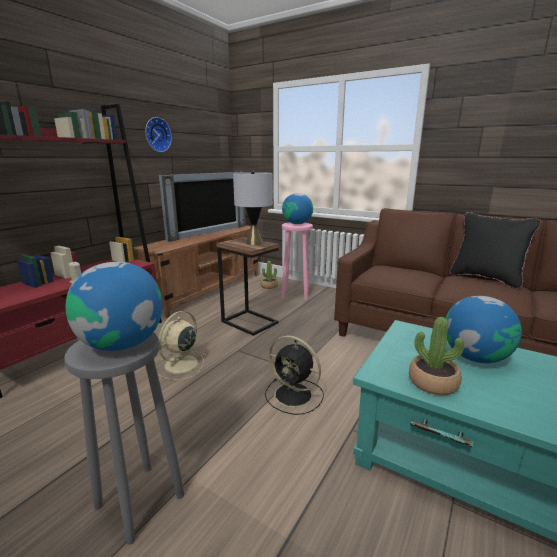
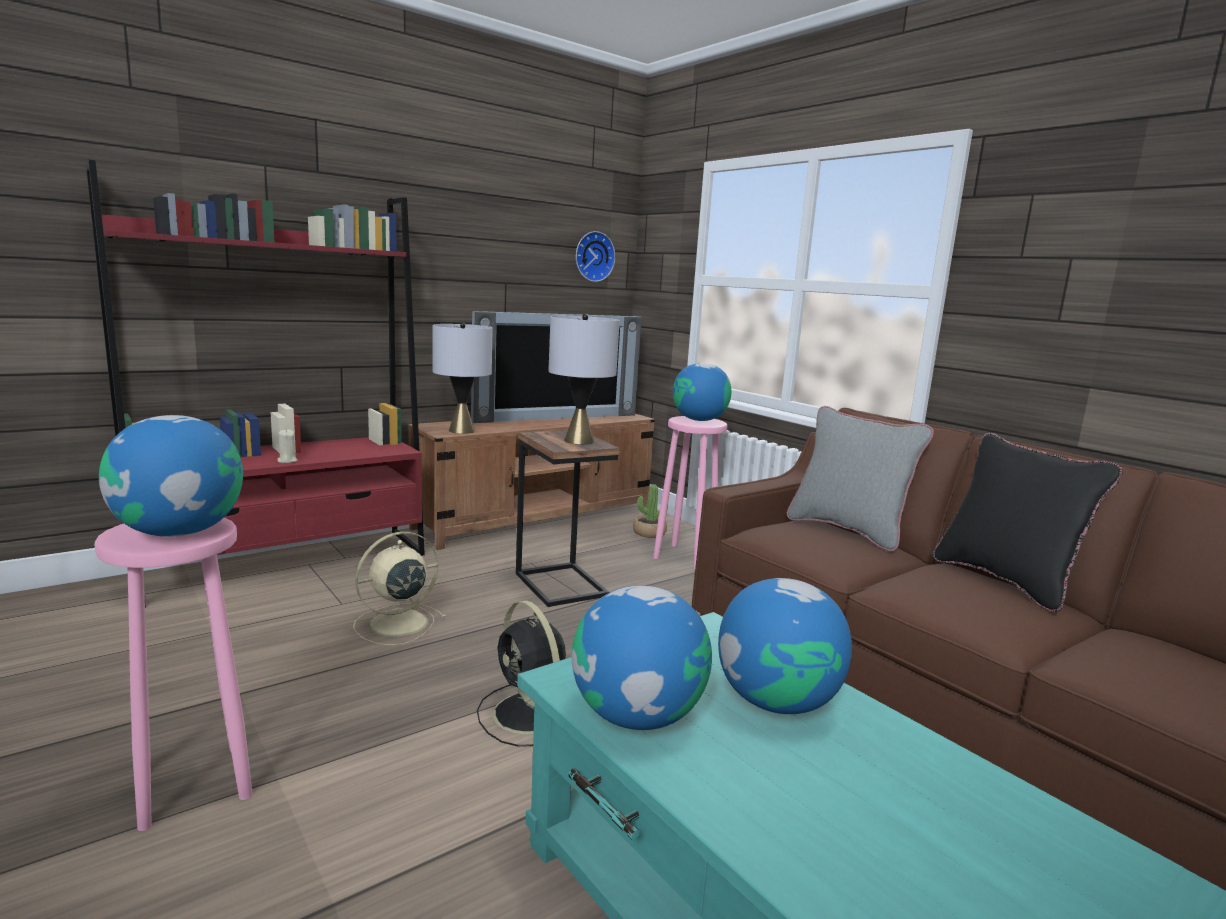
camera: 20 degrees right, 5 degrees down
(140, 501) = (193, 786): grey stool -> pink stool
(157, 134) = (481, 245): wall clock -> wall clock (593, 256)
(168, 247) = (462, 430): none -> grey table lamp
(401, 268) = (847, 530): none -> grey pillow
(433, 383) = (637, 715): potted plant -> globe

